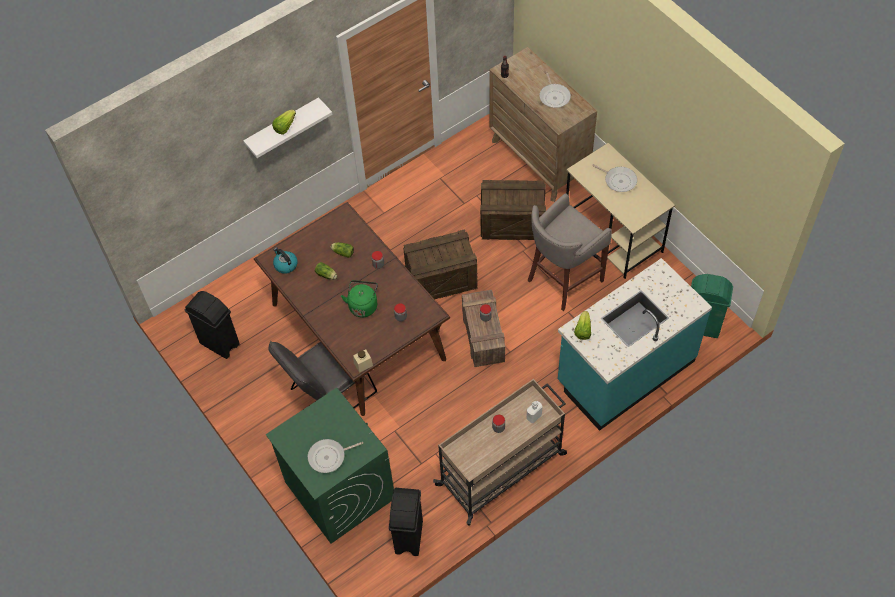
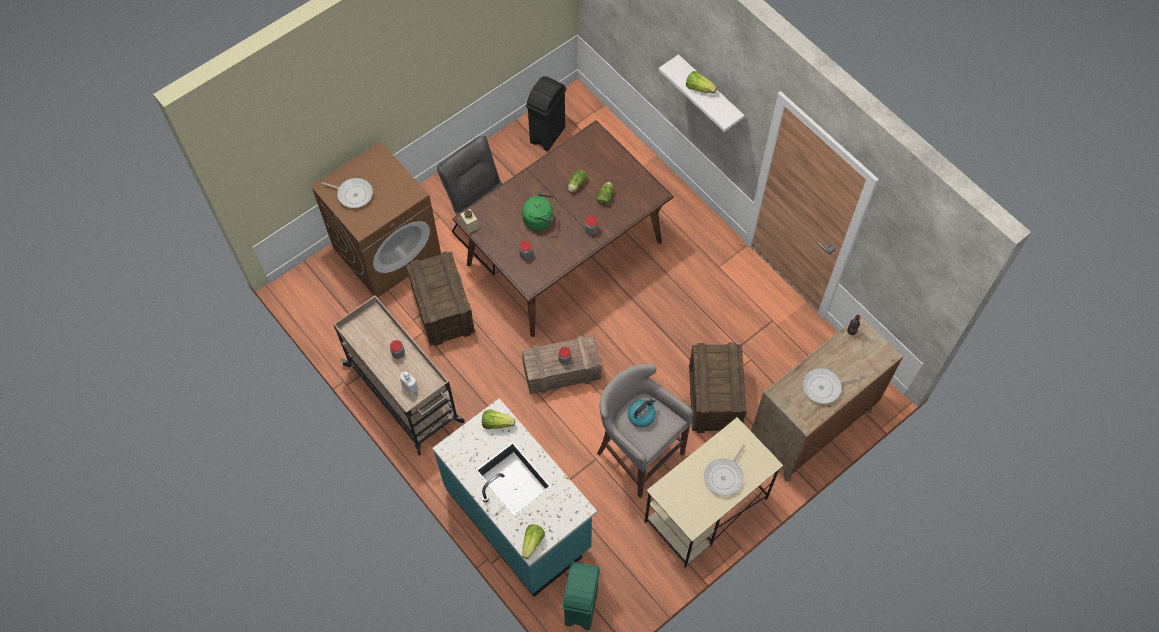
camera: 85 degrees right, 5 degrees up
(285, 265) = (588, 147): kettle -> kettle (641, 415)
(329, 457) = (353, 194): frying pan -> frying pan turned 135 degrees clockwise
(339, 490) = (387, 250): green washing machine -> brown washing machine
(408, 537) = (335, 312): black trash can -> none
(441, 279) = (632, 328): crate -> crate (443, 310)
(692, 304) = (532, 542): none -> lettuce

